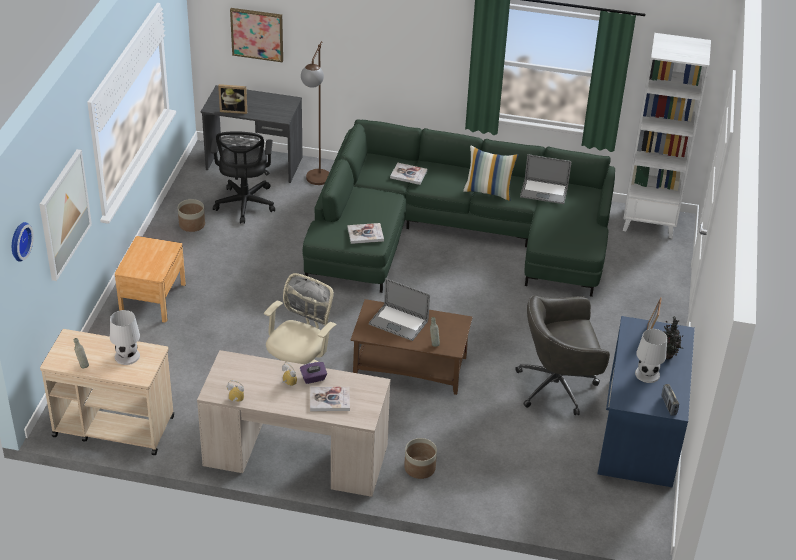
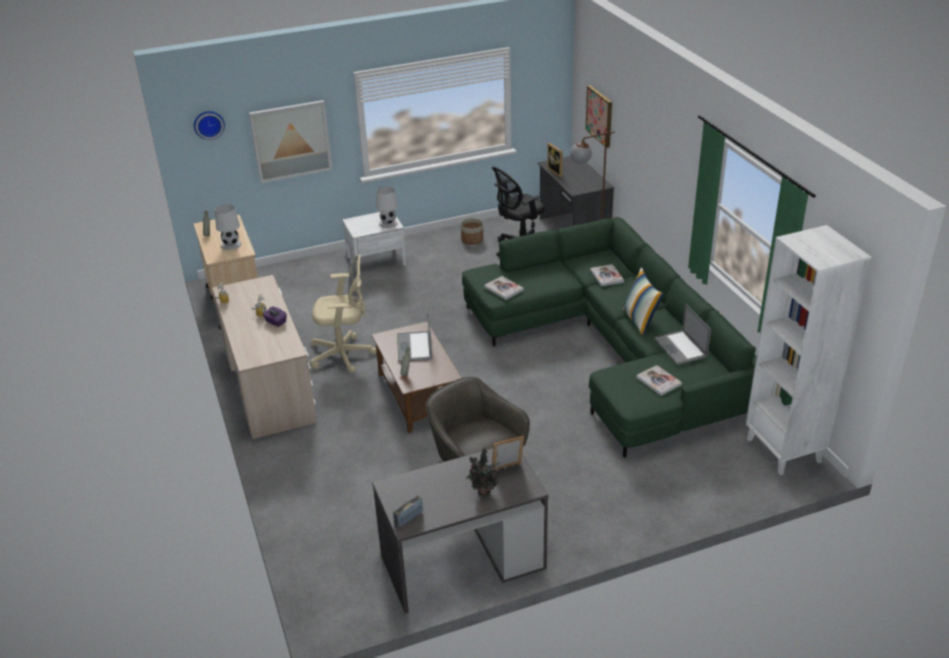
camera: 60 degrees right, 5 degrees down
(153, 298) = (376, 261): brown nightstand -> white nightstand
(330, 400) = (257, 338): book -> book (658, 381)
(419, 468) = (303, 449): planter -> none
(640, 432) = (462, 562): blue desk -> grey desk
(647, 374) = (443, 488): white table lamp -> white table lamp (388, 223)

